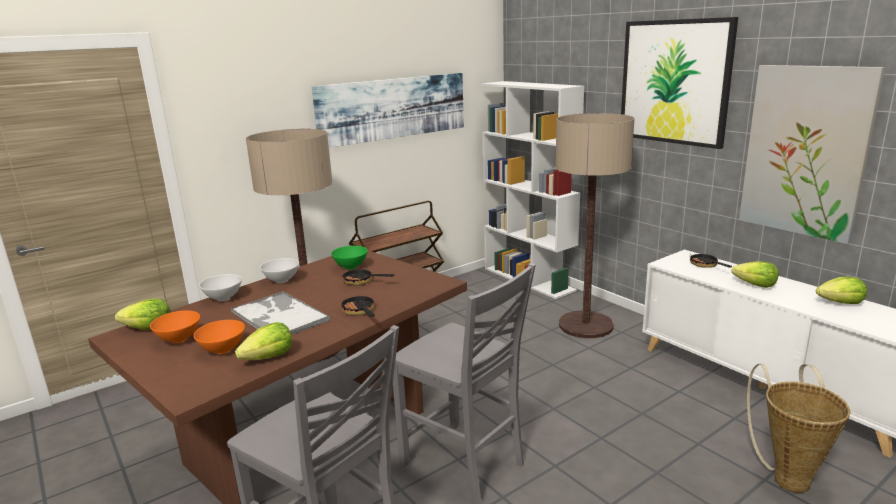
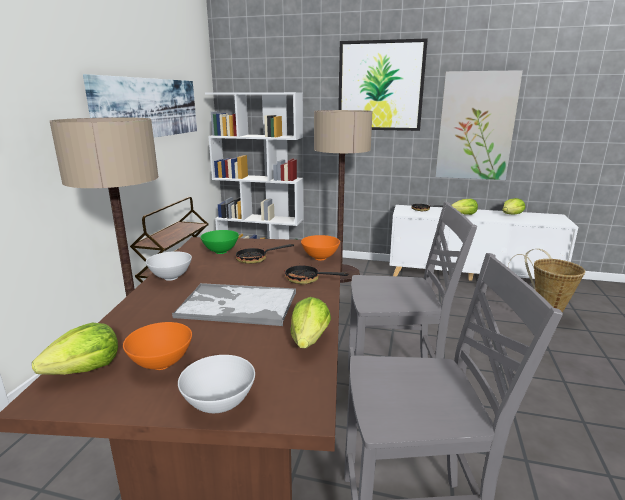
camera: 40 degrees left, 0 degrees up
(222, 350) = (243, 353): orange bowl -> orange bowl (320, 258)
(223, 299) = (133, 310): white bowl -> white bowl (220, 405)

